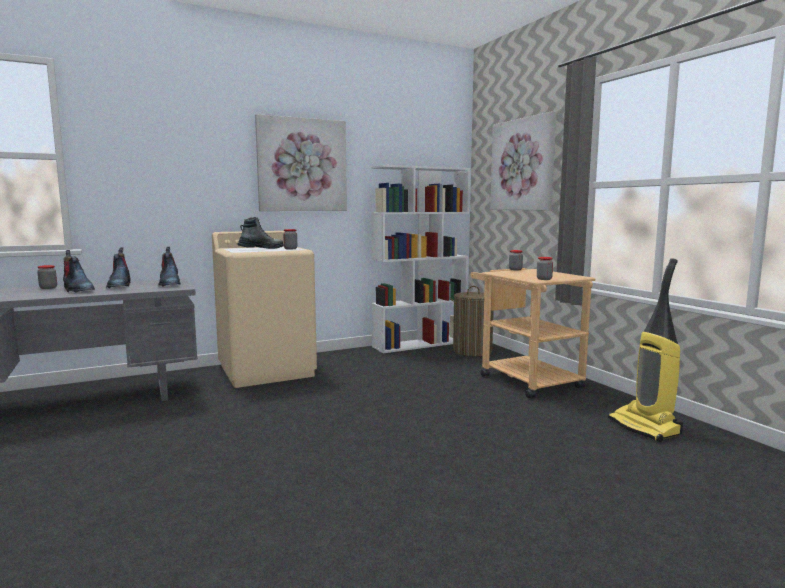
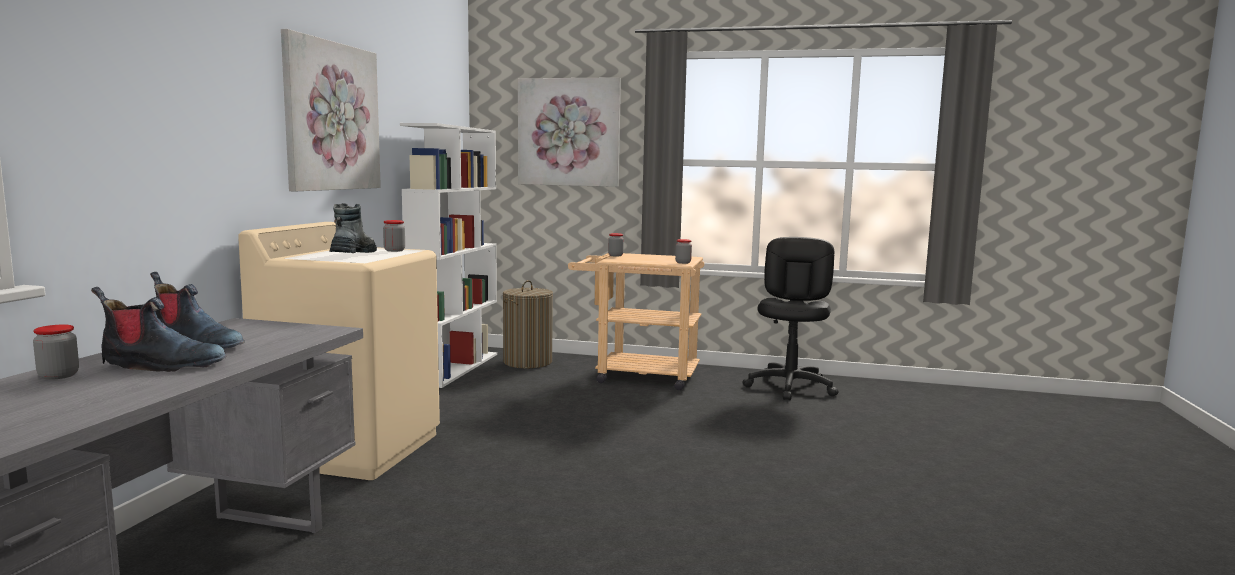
camera: 50 degrees left, 0 degrees up
(169, 284) = (273, 329): boot -> none
(645, 427) = (790, 387): vacuum cleaner -> black office chair

